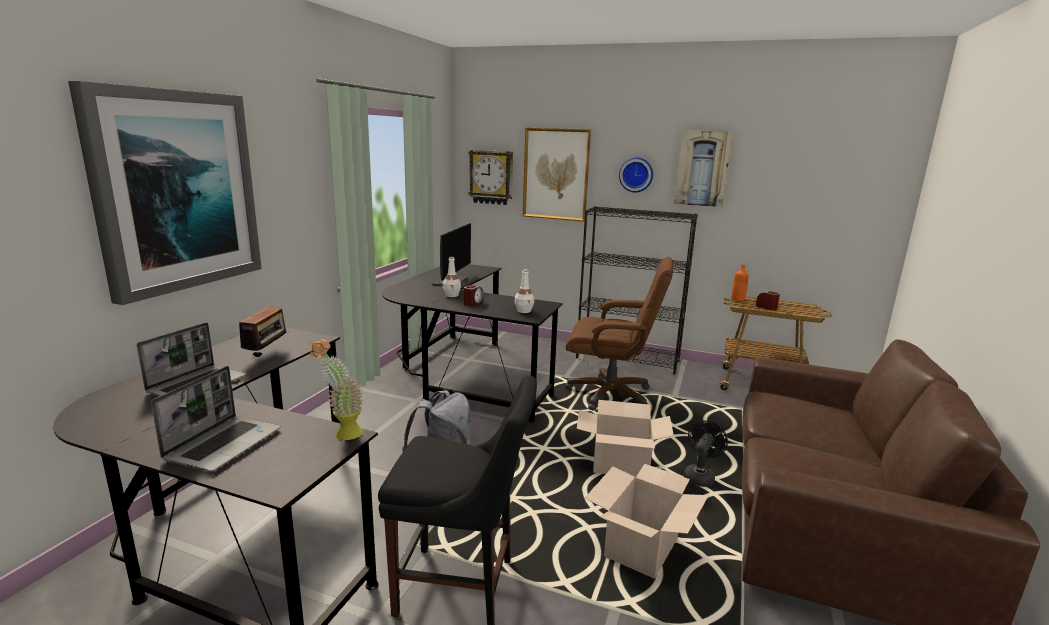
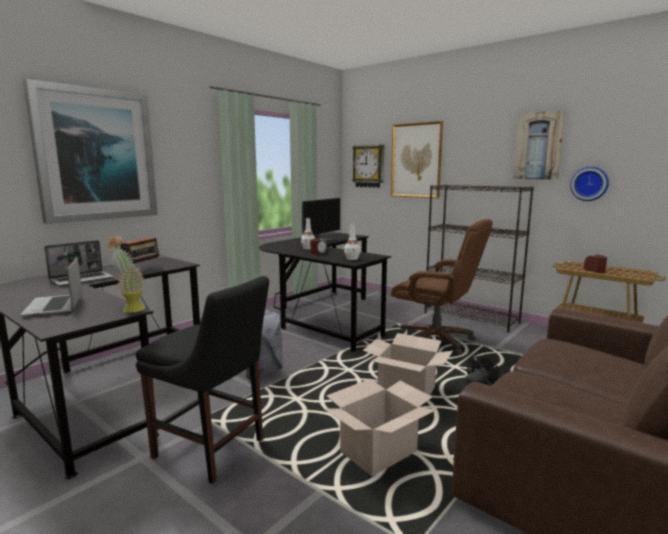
camera: 20 degrees right, 5 degrees down
(224, 444) = (55, 306): laptop -> laptop turned 120 degrees clockwise
(636, 174) = (480, 156): wall clock -> wall clock (589, 183)
(738, 299) = (569, 264): orange bottle -> none

